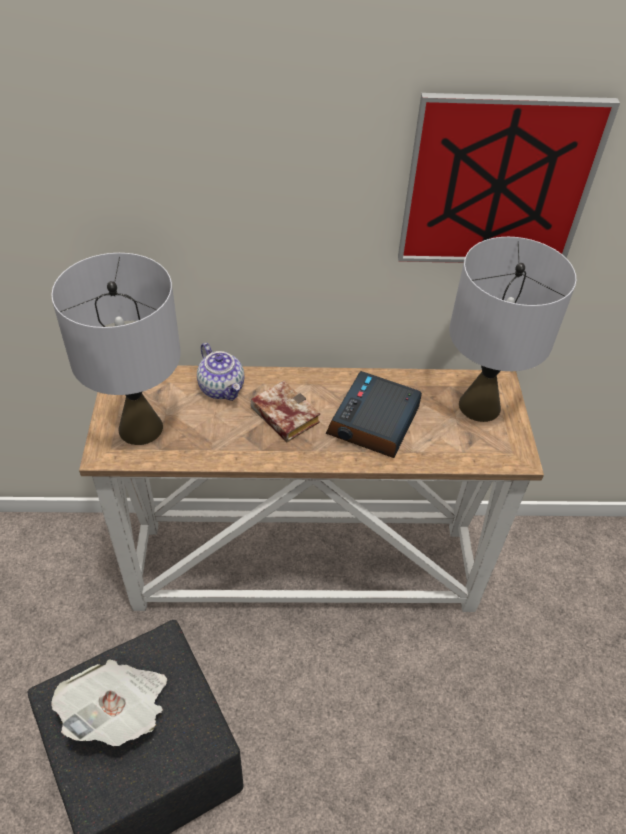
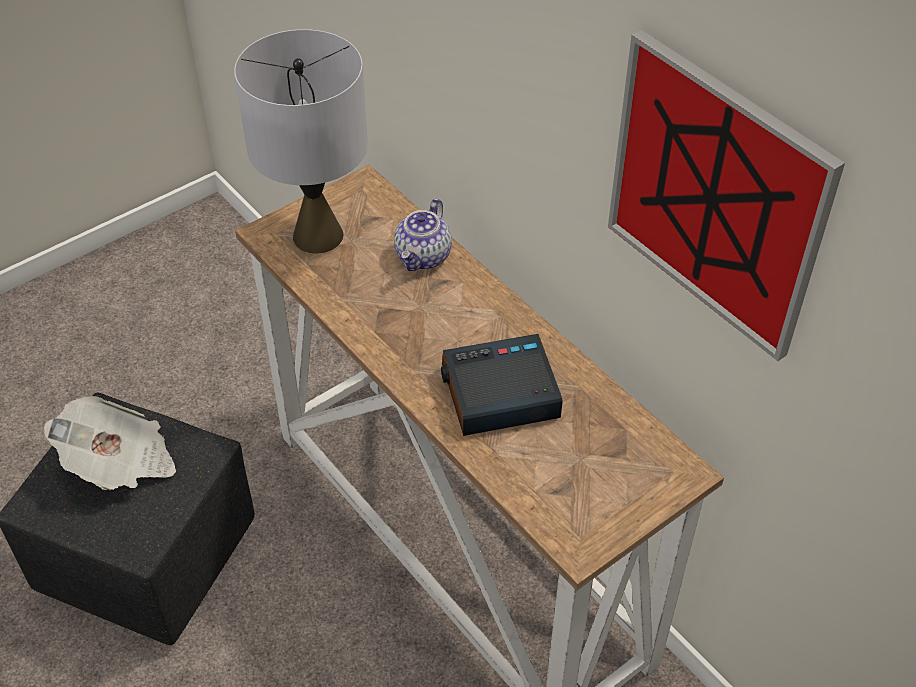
camera: 55 degrees right, 0 degrees up
(281, 415) = (434, 319): book -> none
(479, 405) = (623, 471): grey table lamp -> none

